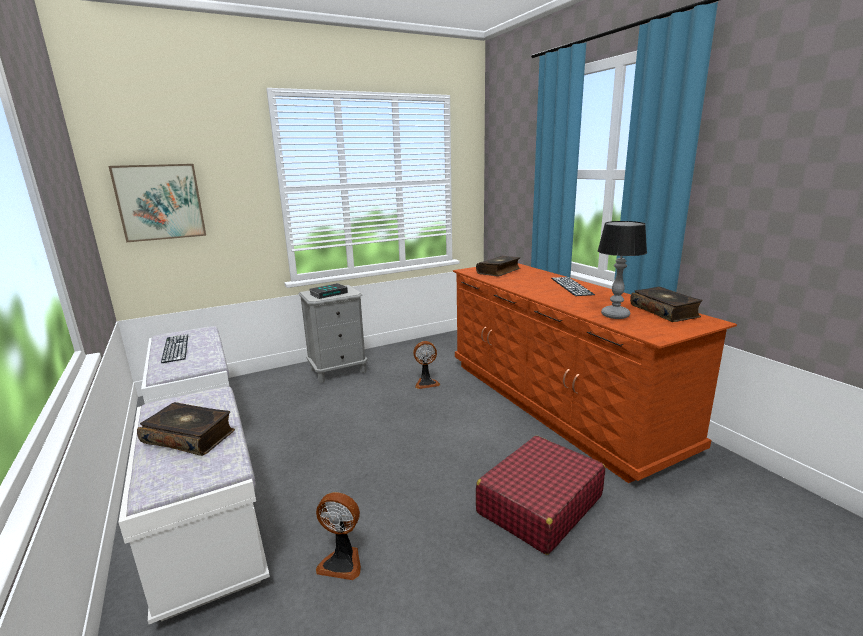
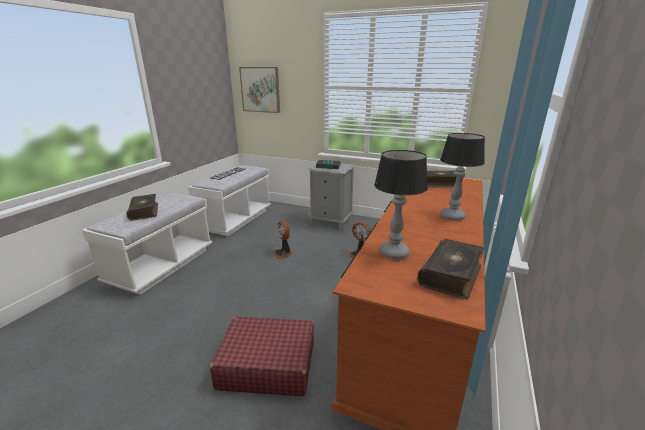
camera: 50 degrees right, 5 degrees up
(342, 562) = (164, 310): fan -> fan (283, 253)
(571, 286) = (452, 216): keyboard -> table lamp

